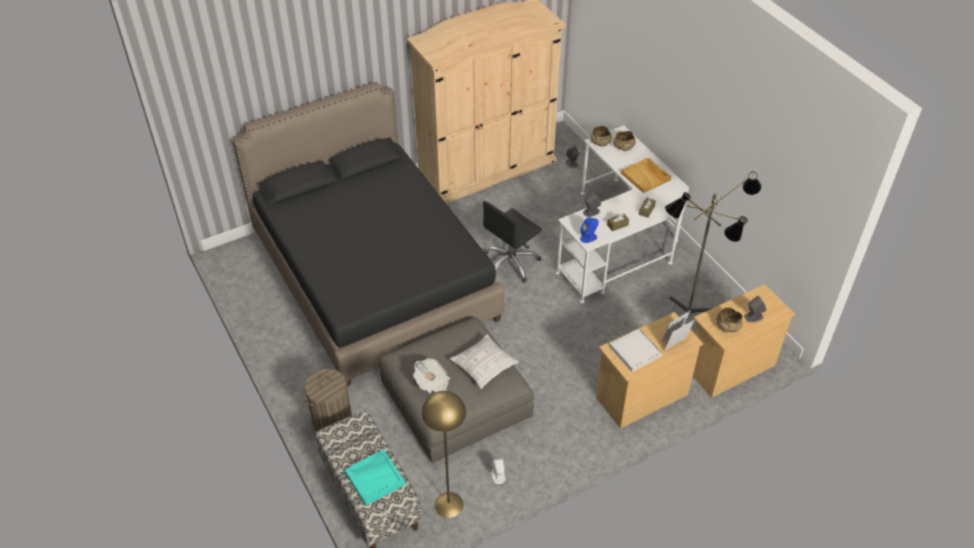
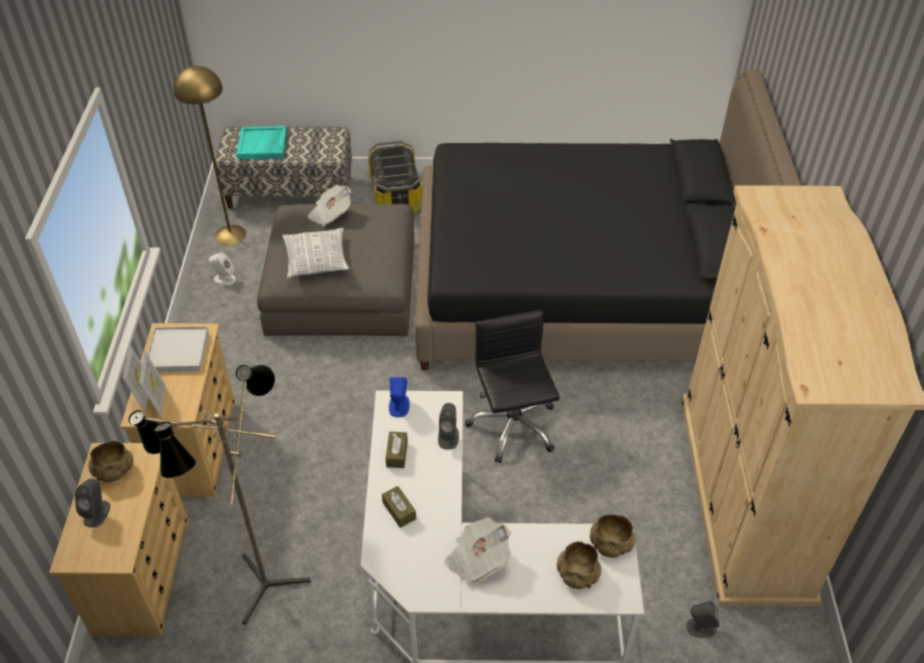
camera: 120 degrees right, 0 degrees up
(332, 420) = (395, 194): laundry basket -> storage box
(646, 177) = (477, 560): beige tray -> newspaper

